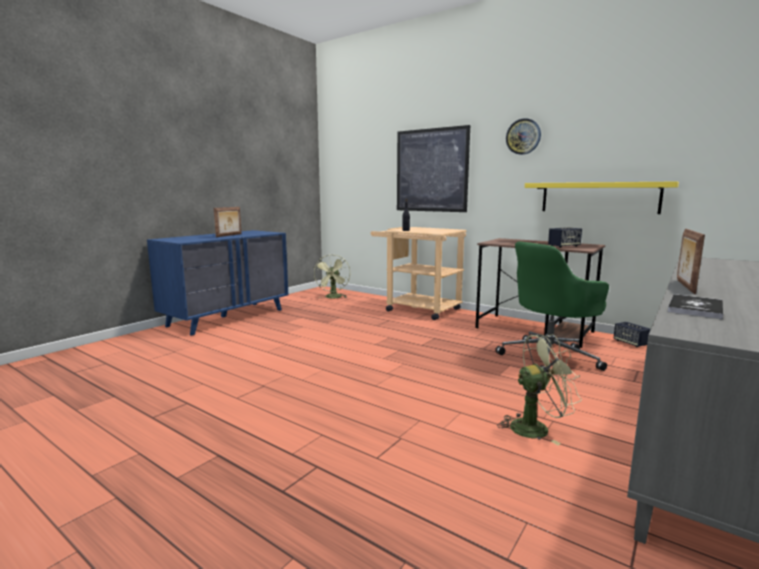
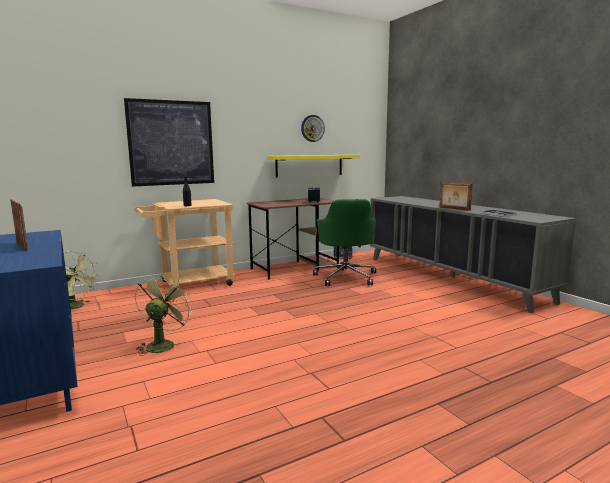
camera: 65 degrees left, 0 degrees up
(523, 136) = (256, 117): wall clock -> wall clock (312, 128)
(536, 427) = (435, 303): green fan -> green fan (162, 344)

